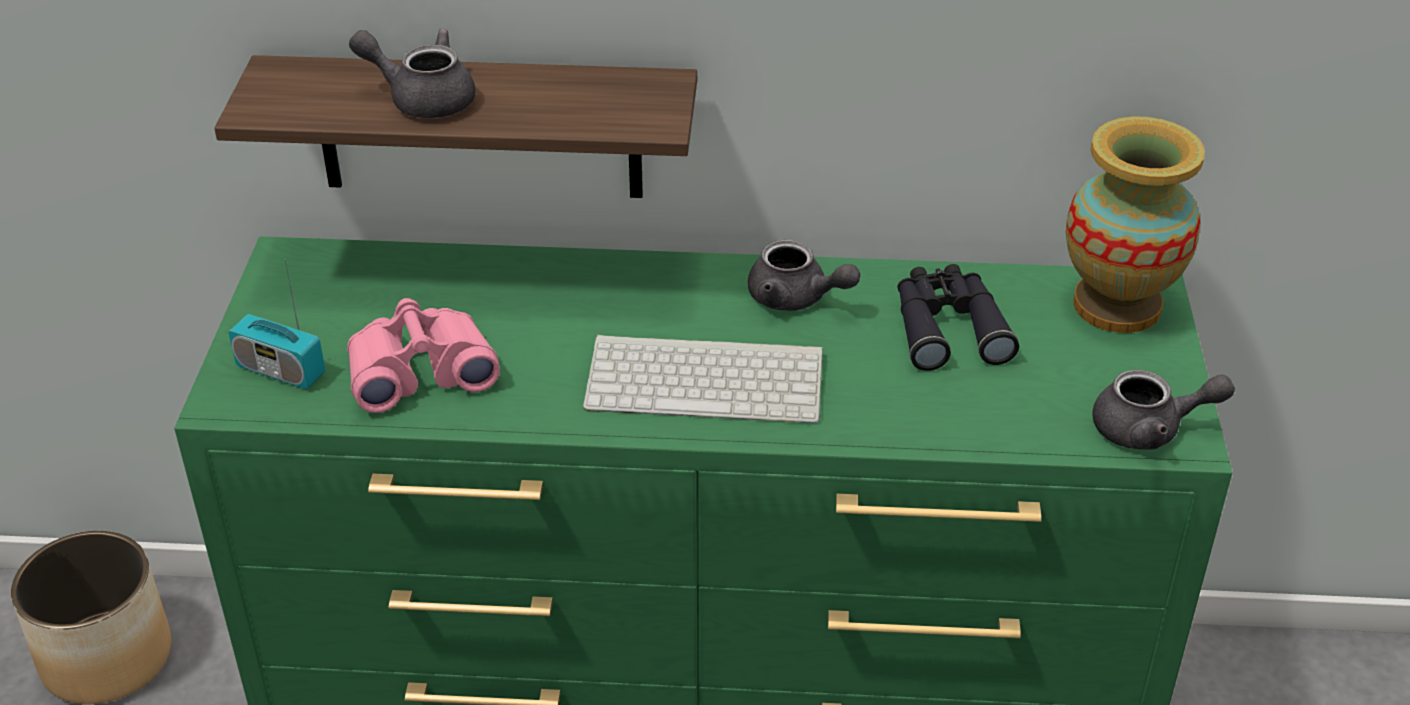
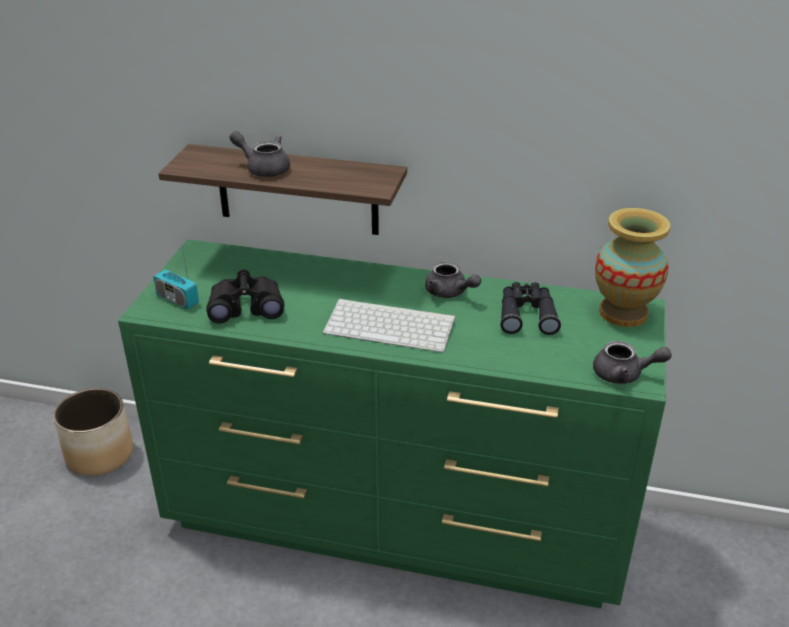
camera: 10 degrees right, 5 degrees down
(420, 371) = (246, 307): pink binoculars -> black binoculars

